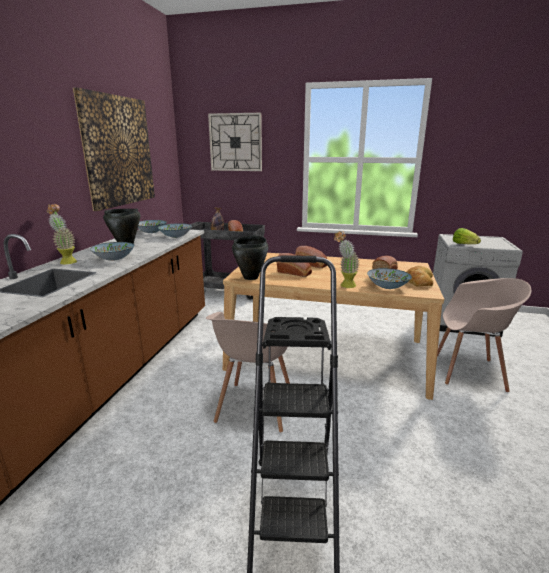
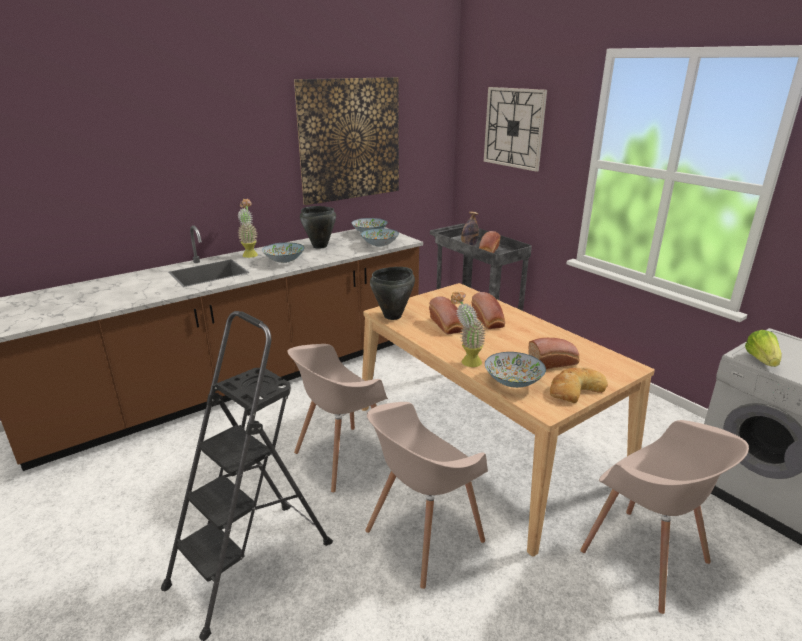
camera: 40 degrees right, 5 degrees up
(373, 424) = (423, 537): none -> beige chair

